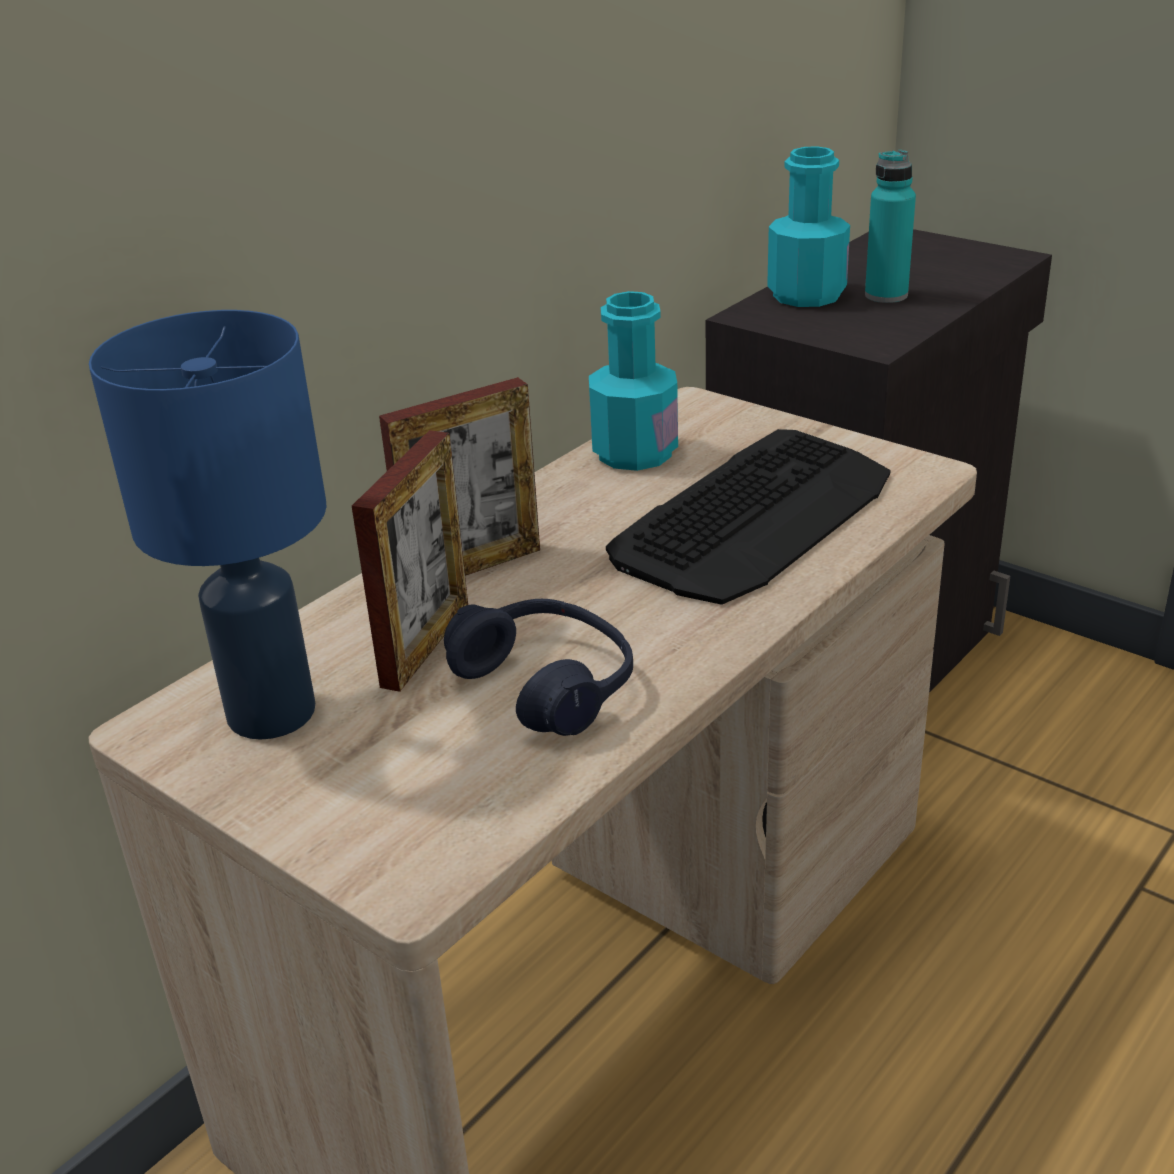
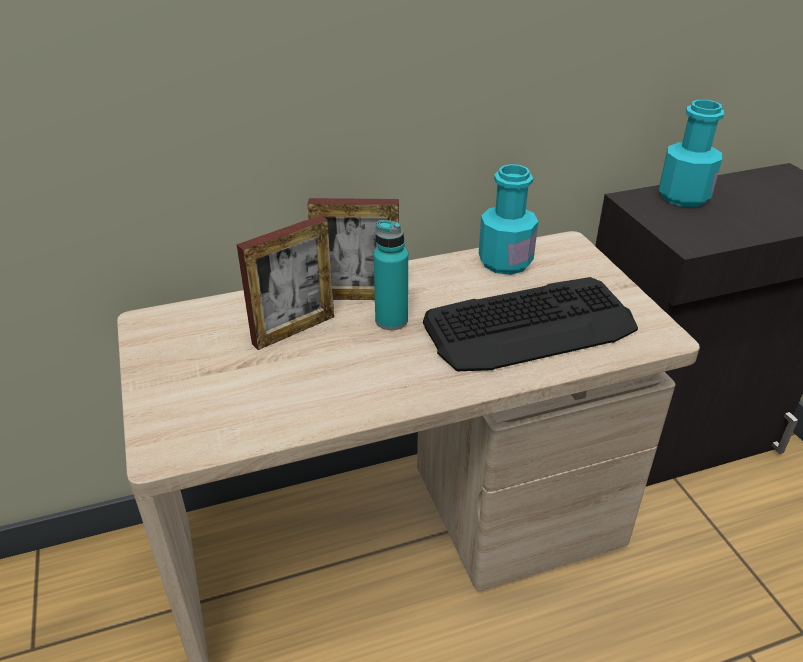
camera: 30 degrees right, 5 degrees up
(273, 714) = (196, 337): blue table lamp -> none
(546, 684) = (324, 377): blue headphones -> none
(886, 295) = (735, 212): turquoise bottle -> turquoise bottle (391, 320)

